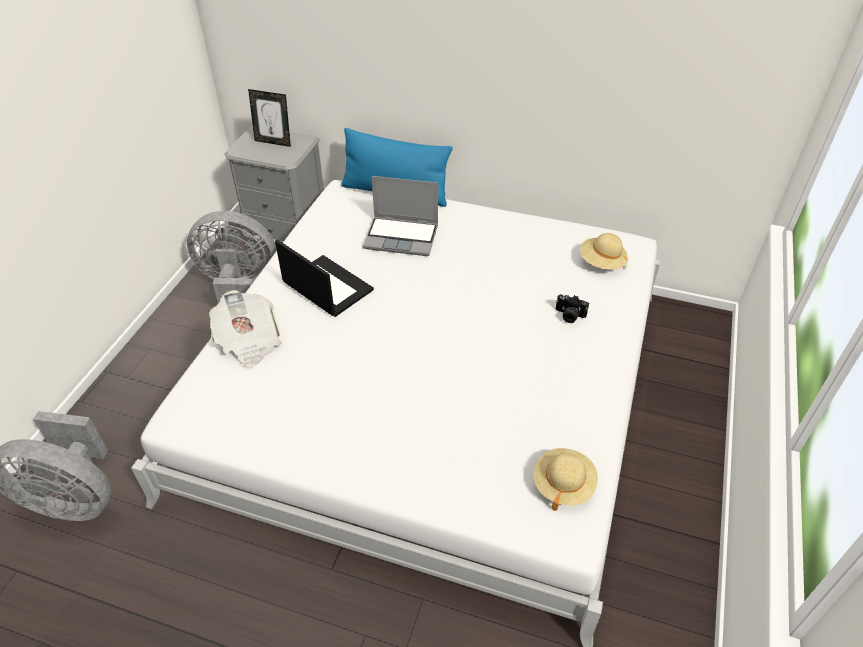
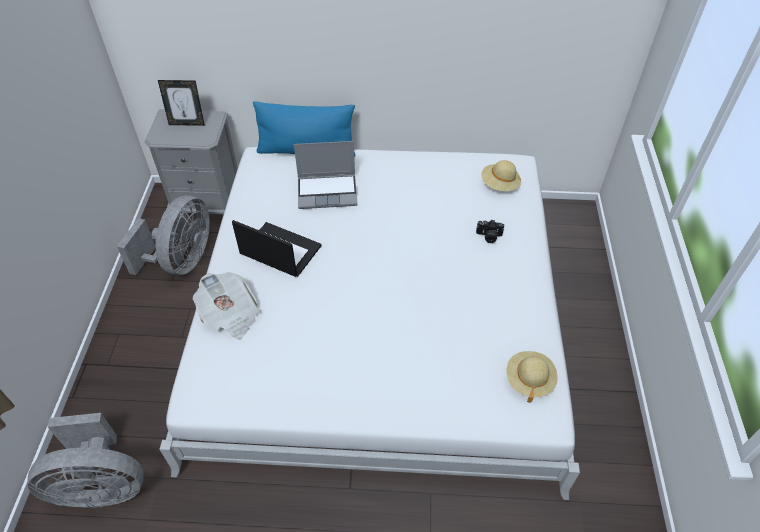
camera: 15 degrees left, 5 degrees up
(240, 289) = (182, 261): grey fan -> grey fan turned 120 degrees clockwise

